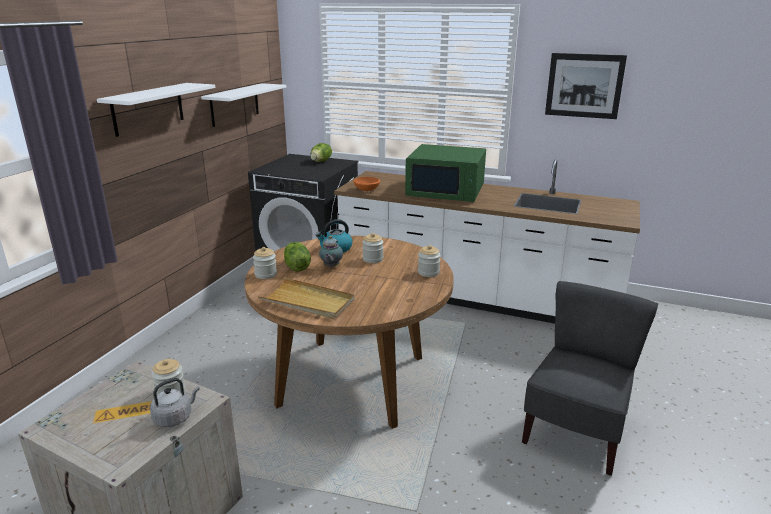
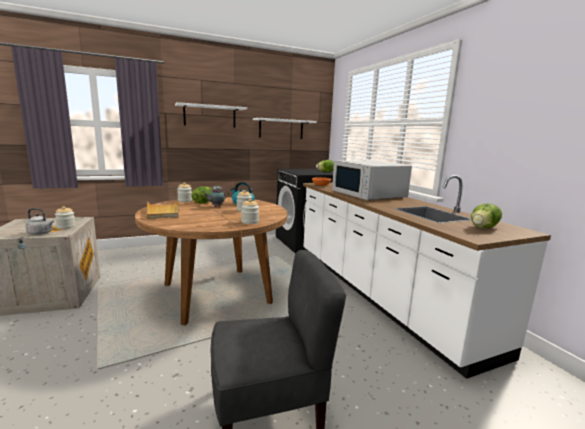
camera: 45 degrees right, 10 degrees down
(446, 191) = (368, 194): green microwave -> white microwave
(584, 85) = (512, 106): picture -> none
(605, 208) = (484, 228): none -> lettuce

